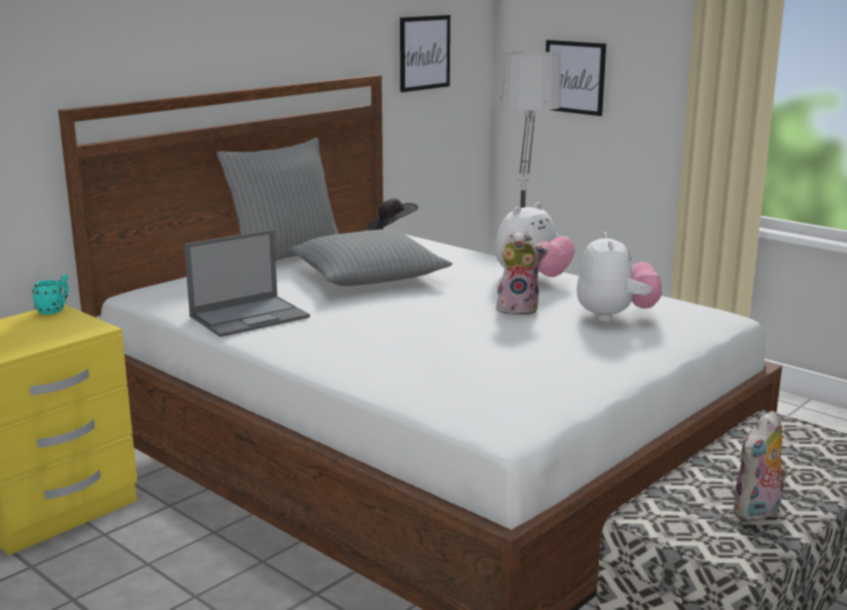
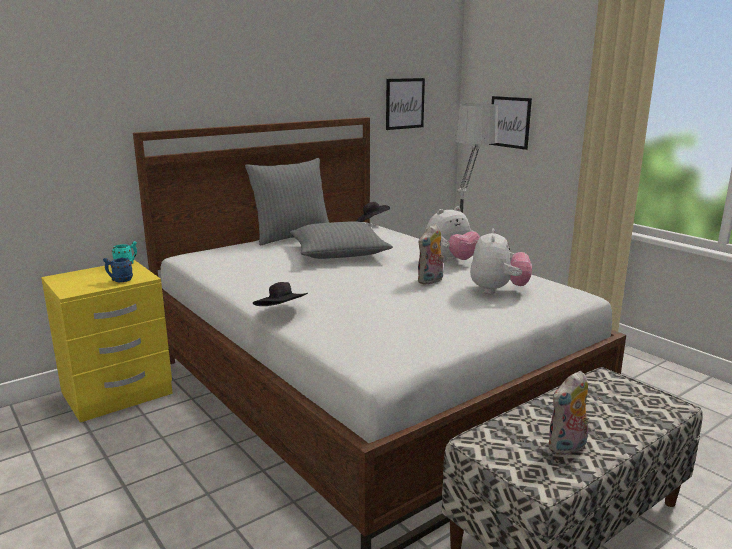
camera: 10 degrees right, 0 degrees up
(59, 335) = (119, 280): none -> blue mug
(250, 316) = (245, 275): laptop -> none
(336, 366) = (282, 313): none -> black hat
(518, 309) = (430, 281): plush toy -> plush toy turned 120 degrees clockwise

